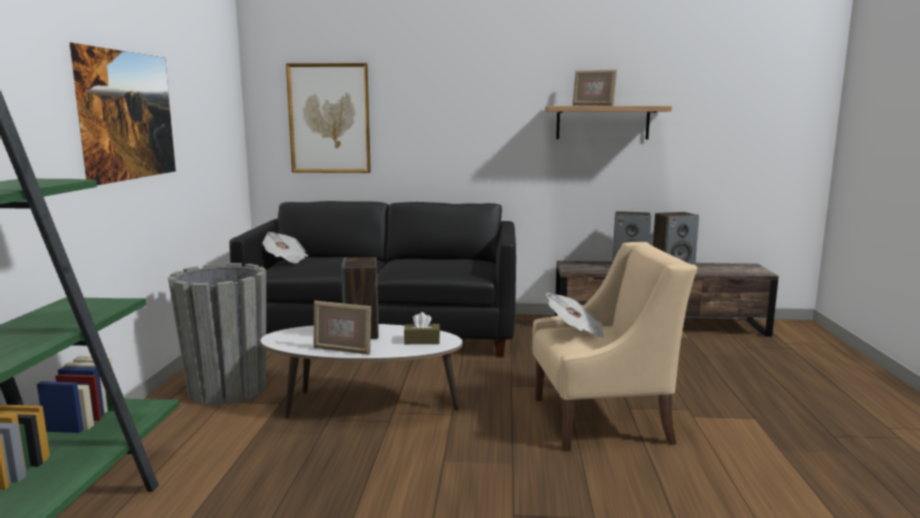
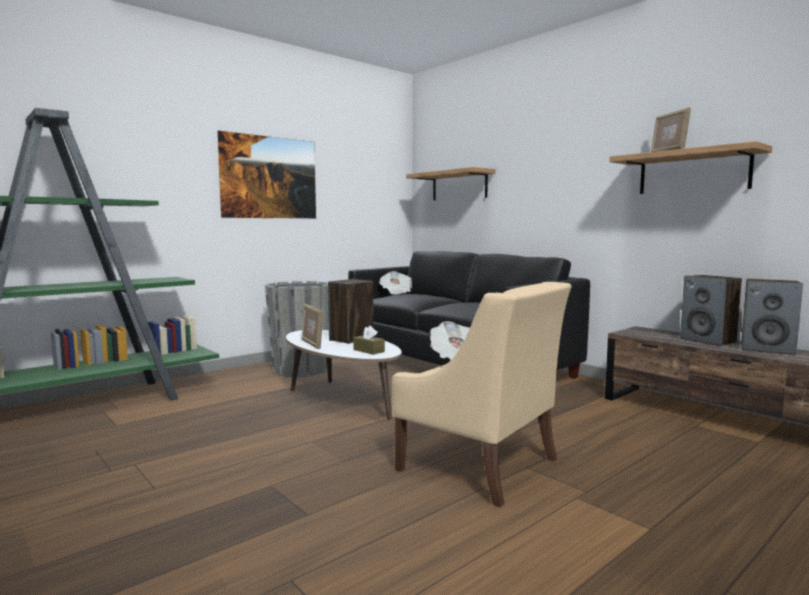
camera: 45 degrees right, 5 degrees down
(329, 118) = (459, 186): picture -> shelf

